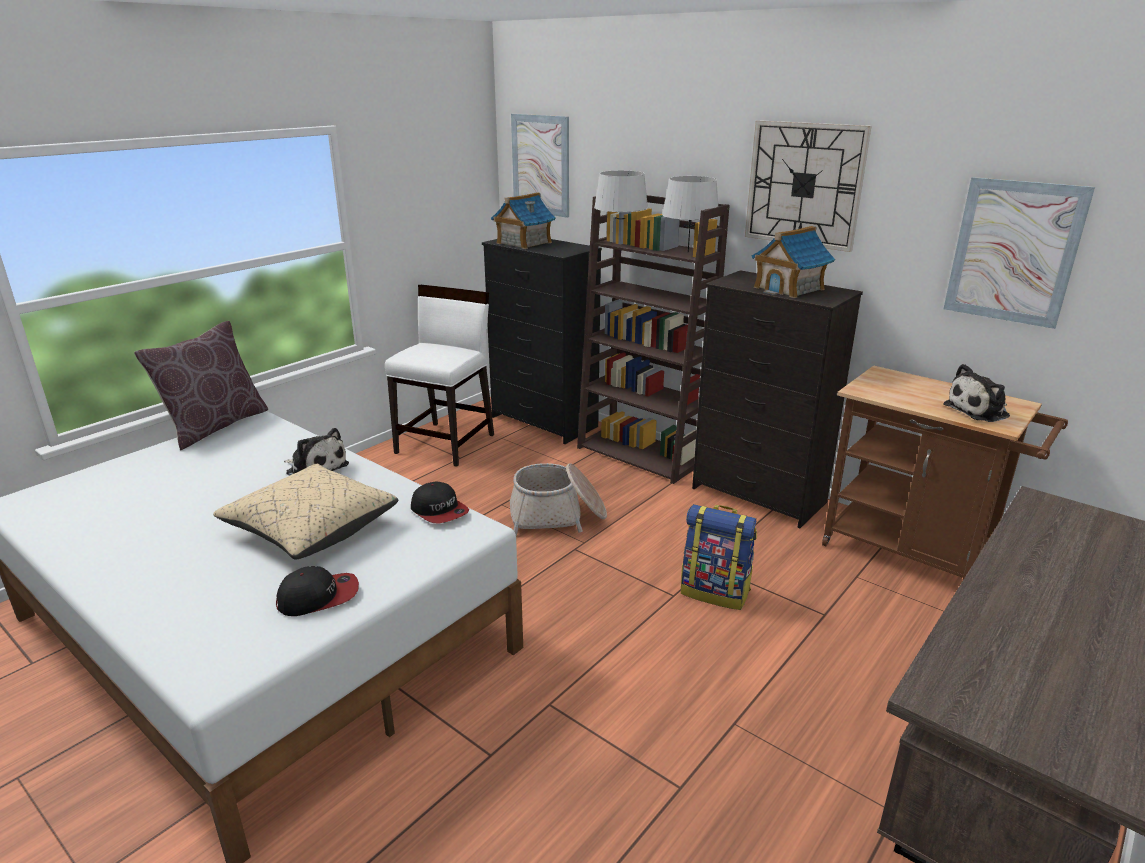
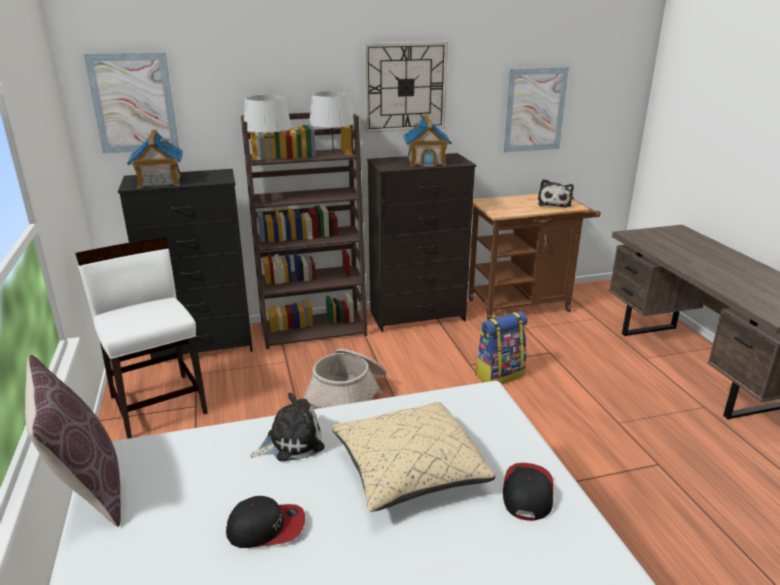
camera: 55 degrees left, 0 degrees up
(439, 511) = (442, 400): cap -> cap (266, 527)

